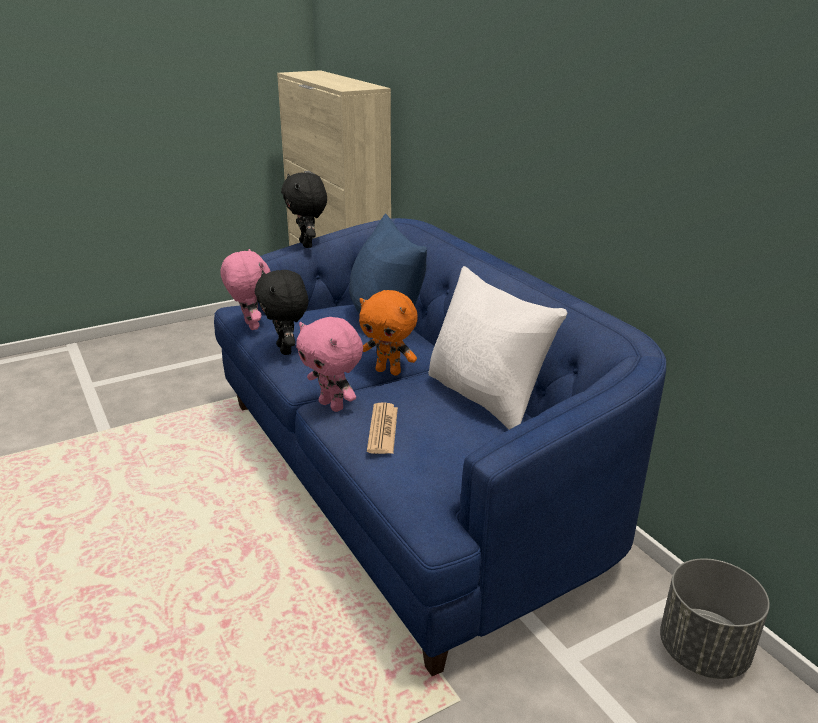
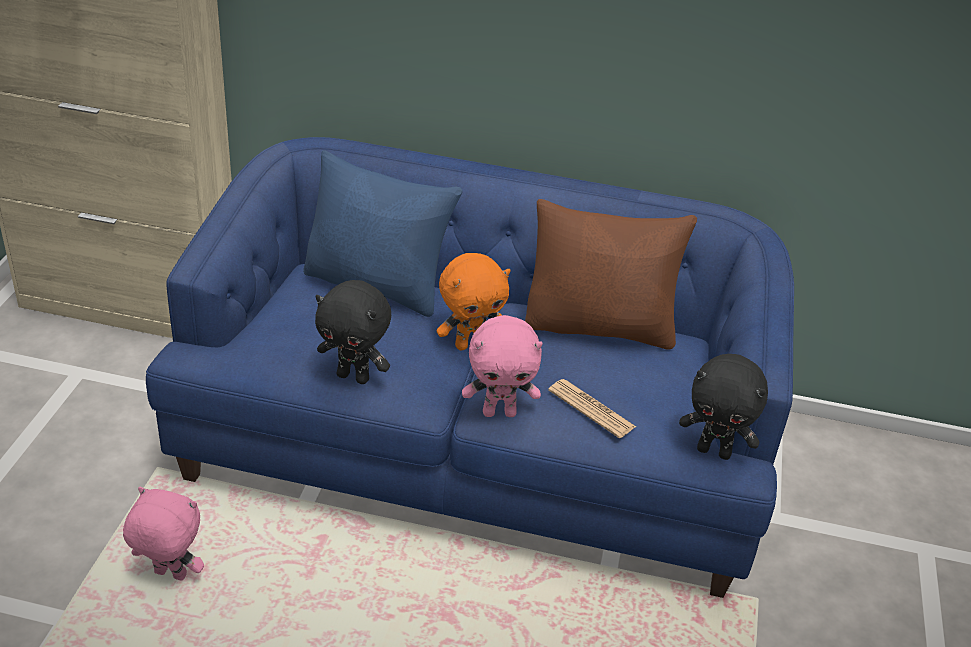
camera: 50 degrees left, 10 degrees up
(250, 326) = (253, 369): pink plush toy -> pink plush toy (169, 576)
(307, 245) = (221, 225): black plush toy -> black plush toy (714, 451)
(485, 397) = (600, 327): white pillow -> brown pillow
(703, 651) = (829, 449): grey planter -> none

